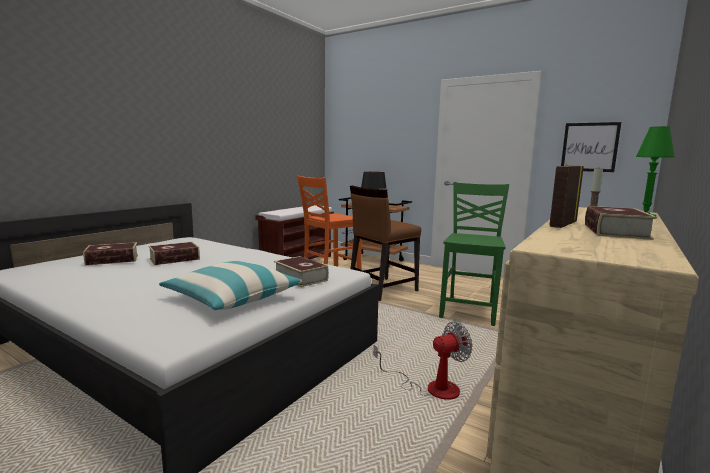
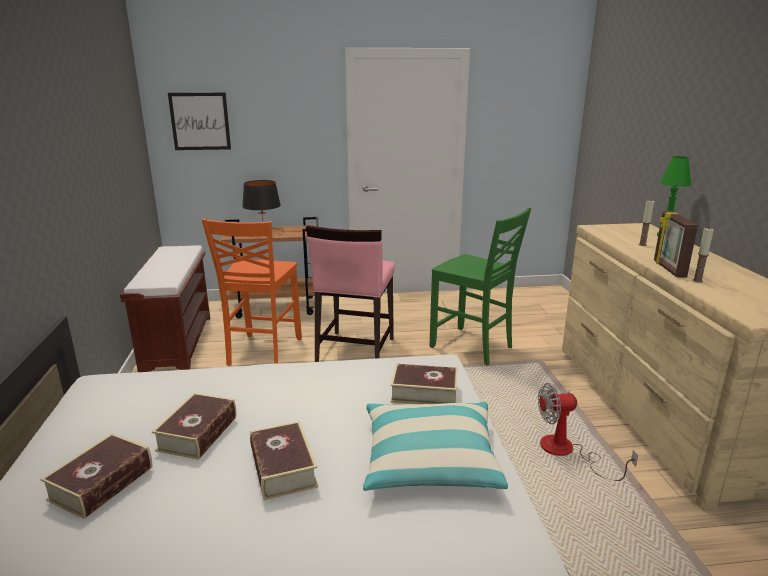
camera: 40 degrees left, 10 degrees up
(382, 289) = (354, 350): brown chair -> pink chair
(431, 387) = (567, 452): fan -> fan turned 120 degrees counterclockwise
(469, 311) = (473, 347): green chair -> green chair turned 150 degrees clockwise
(568, 231) = (697, 280): none -> candle
(589, 147) = (520, 138): picture -> picture (200, 121)
(615, 231) = (713, 271): book -> book (283, 468)

